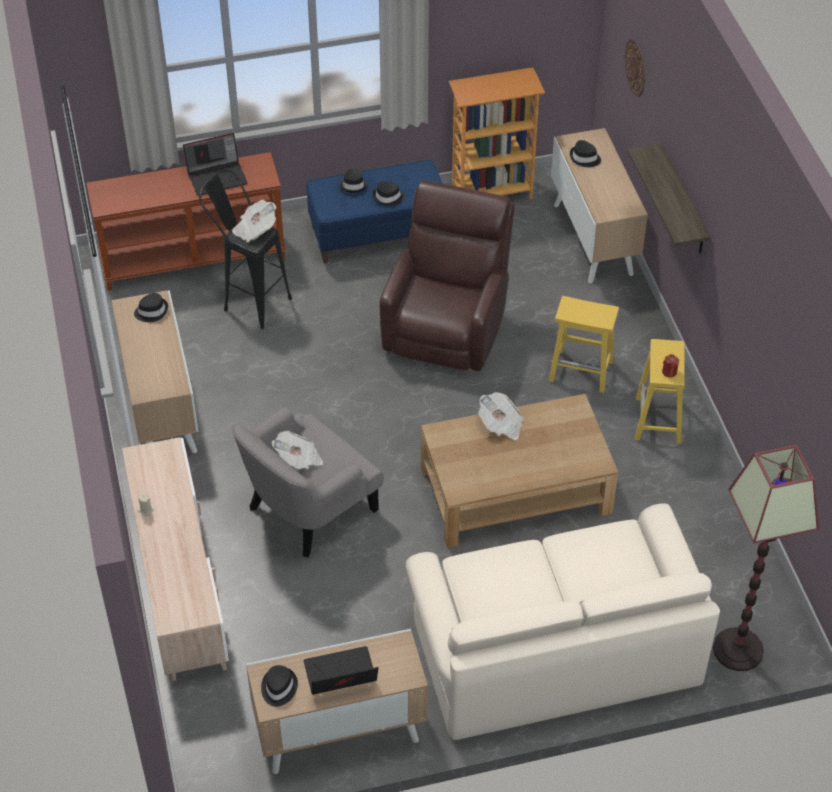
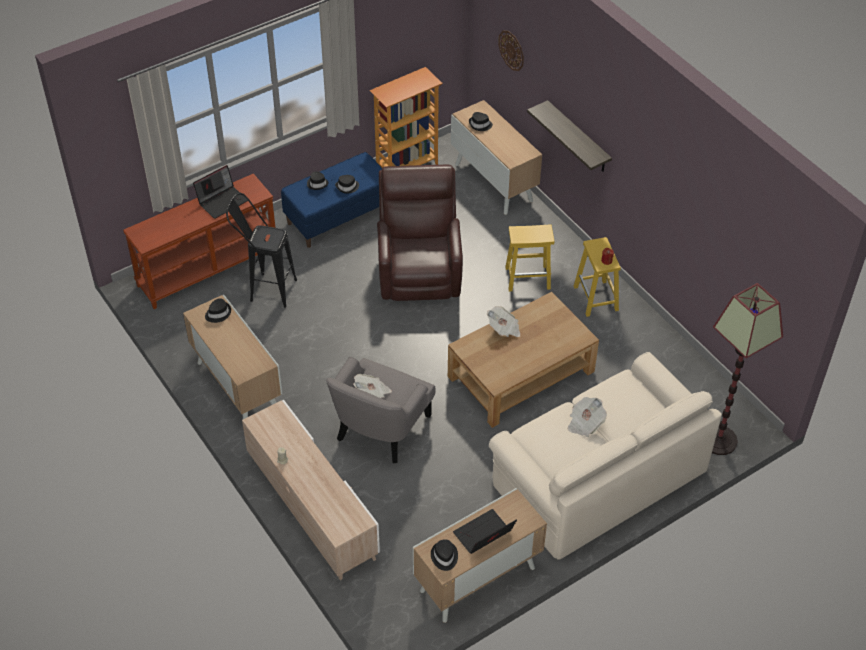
camera: 20 degrees left, 0 degrees up
(255, 230) = (268, 233): newspaper -> newspaper (585, 423)

